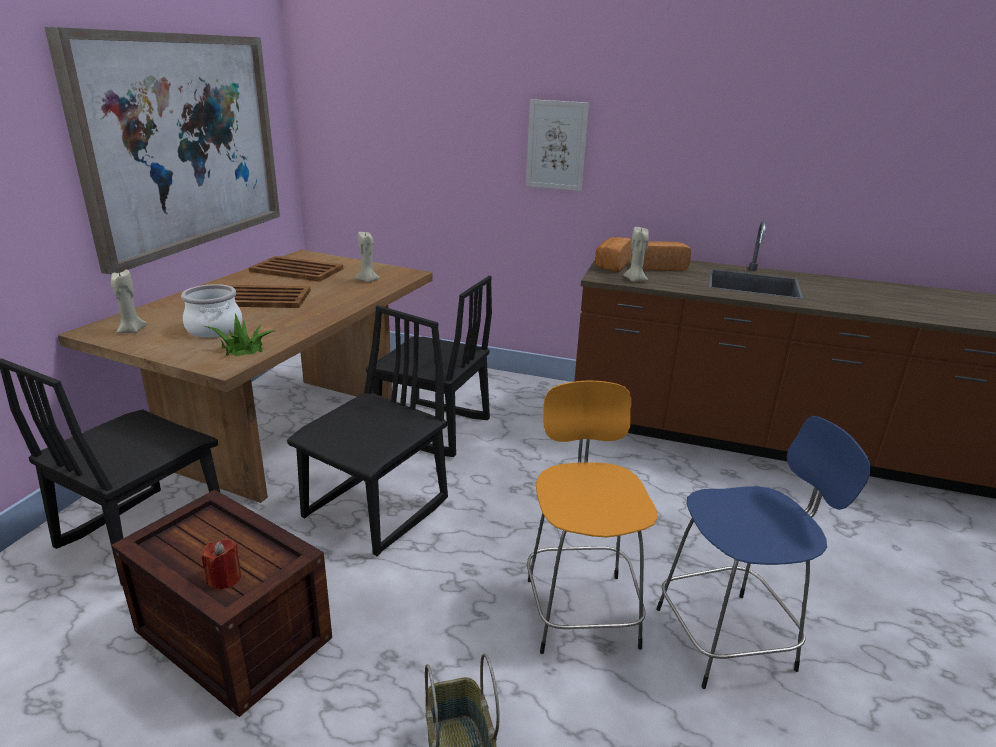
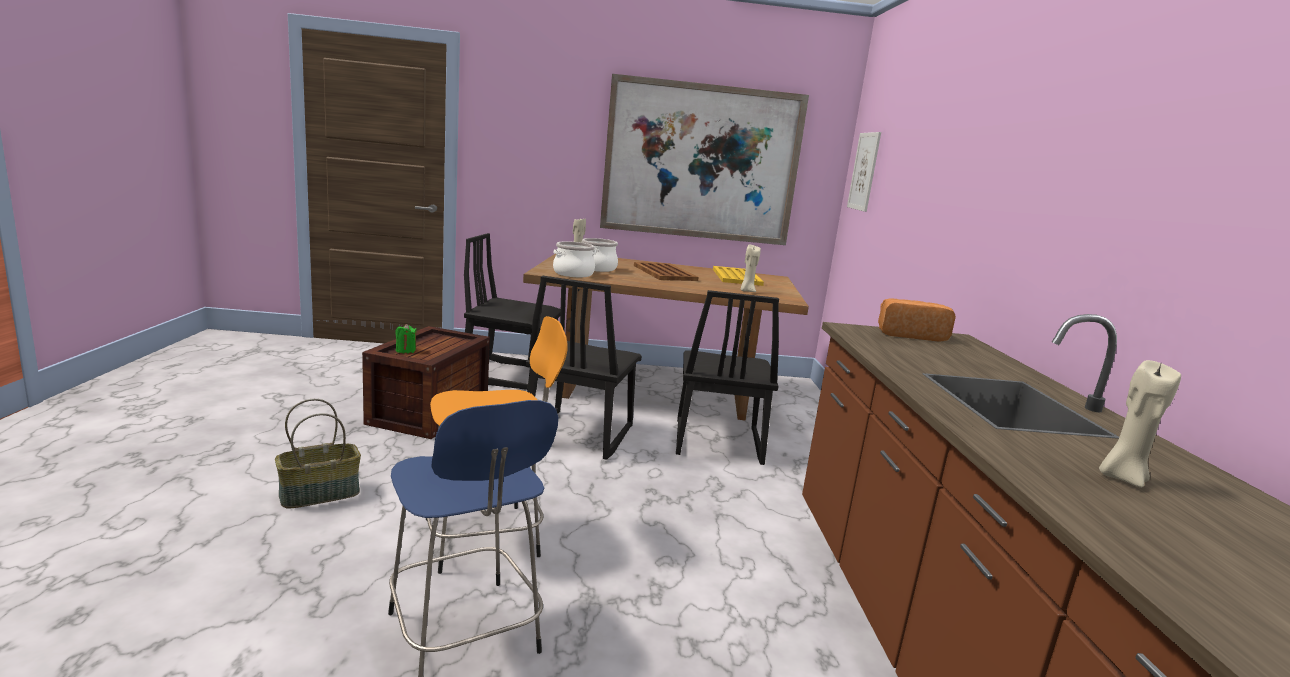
camera: 70 degrees right, 10 degrees down
(224, 579) = (405, 351): red candle -> green candle
(243, 348) = (573, 274): potted plant -> cooking pot
(296, 270) = (736, 277): brown tray -> yellow tray
(377, 509) = (578, 435): black chair -> black chair turned 90 degrees clockwise
(556, 145) = (969, 194): picture -> picture (864, 171)
(634, 280) = (870, 340): beige candle -> beige candle (1121, 478)
(660, 267) = (960, 355): bread -> none

